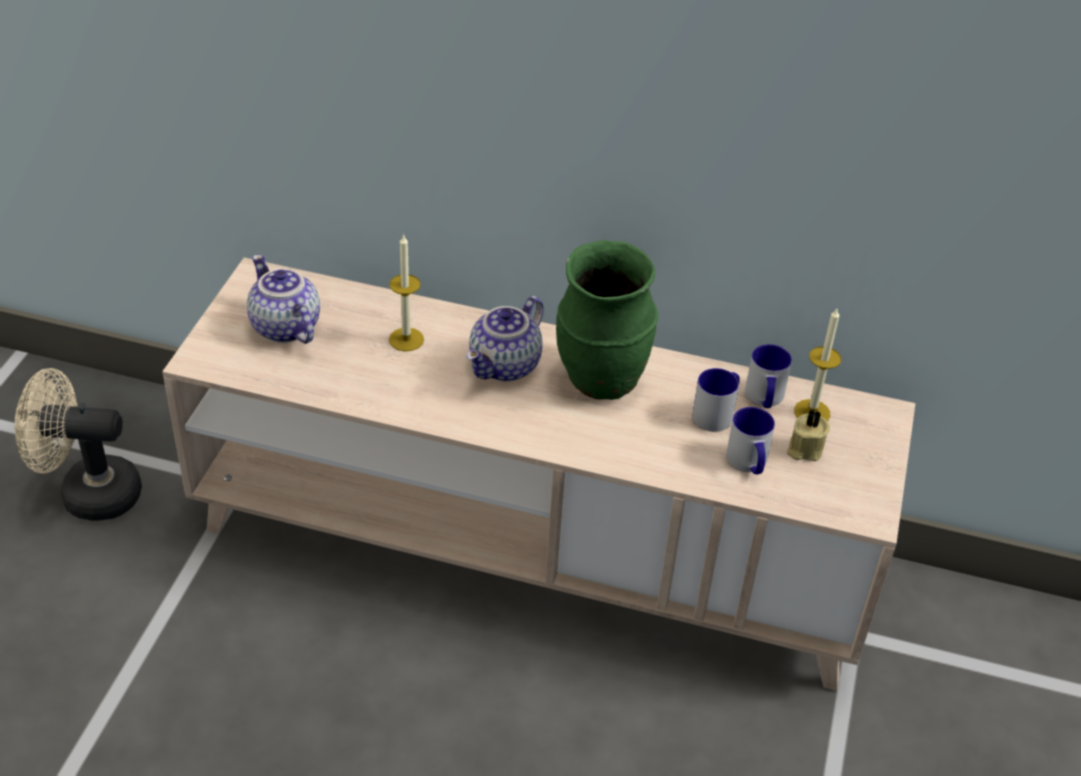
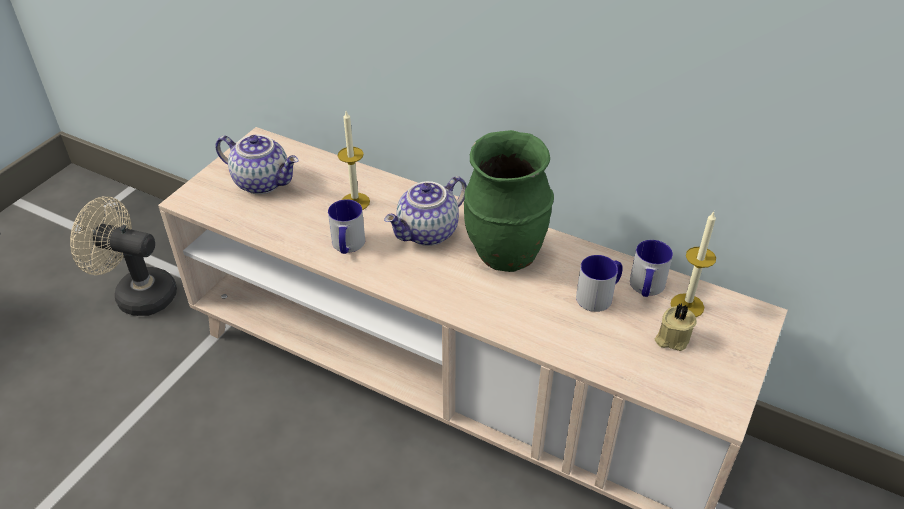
camera: 15 degrees right, 0 degrees up
(283, 327) = (263, 182): teapot -> teapot turned 135 degrees clockwise
(749, 463) = (616, 344): mug -> mug (347, 246)

